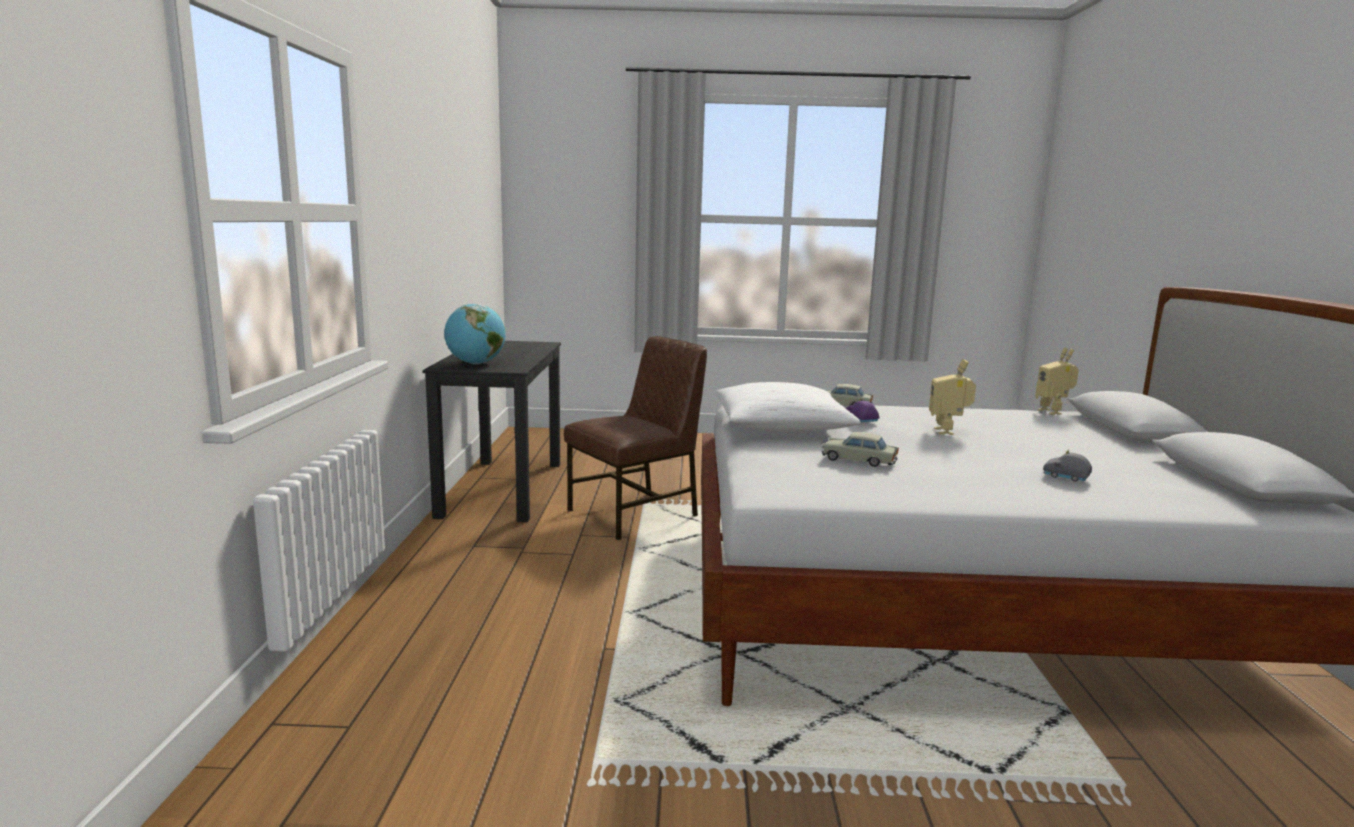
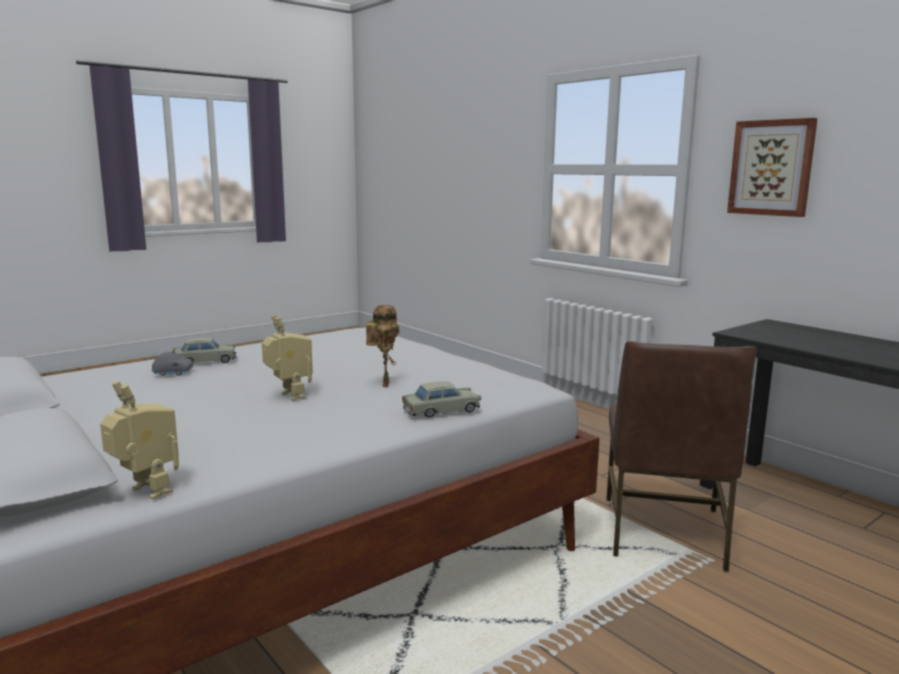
camera: 140 degrees right, 0 degrees up
(401, 210) = (771, 168): none -> picture
(476, 363) = (784, 330): globe -> none
(782, 427) = (438, 366): white pillow -> none
(859, 460) = (337, 353): beige toy car -> beige toy car (205, 361)
(860, 420) = (383, 383): purple toy car -> toy robot

